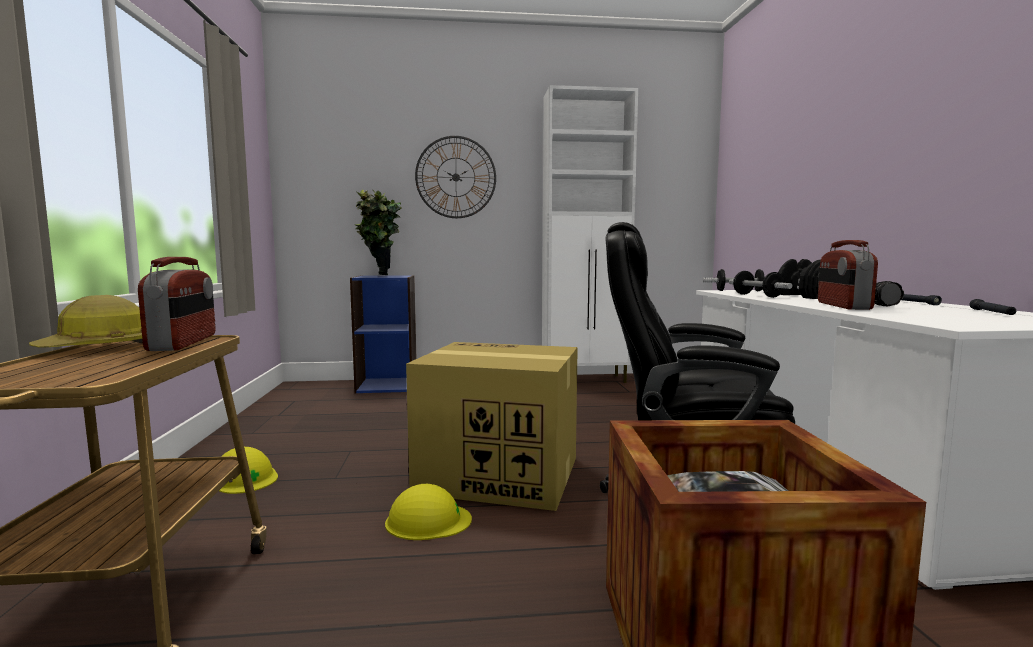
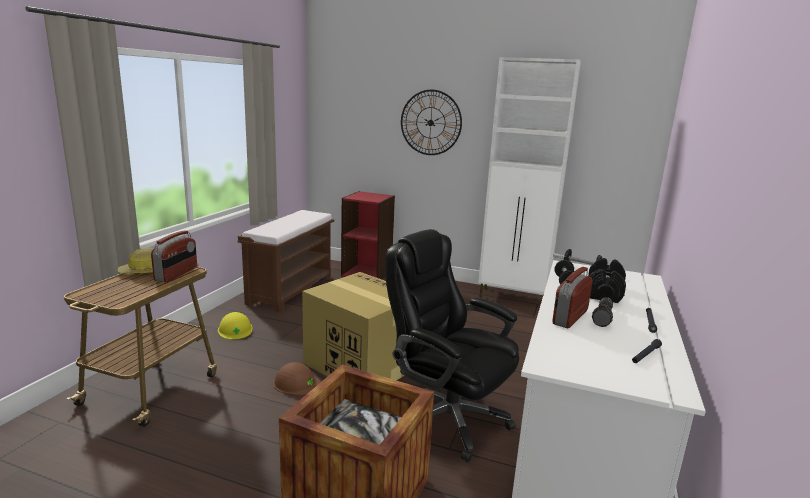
camera: 25 degrees right, 10 degrees up
(293, 416) = (291, 289): none -> brown bench
(378, 276) = (366, 195): potted plant -> none
(387, 385) = (367, 273): blue bookcase -> red bookcase
(428, 521) = (296, 383): yellow hard hat -> brown hard hat

